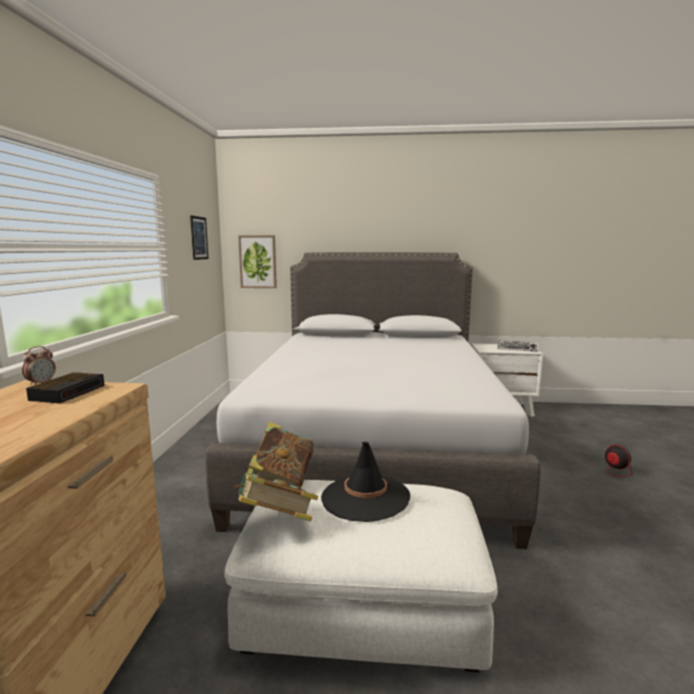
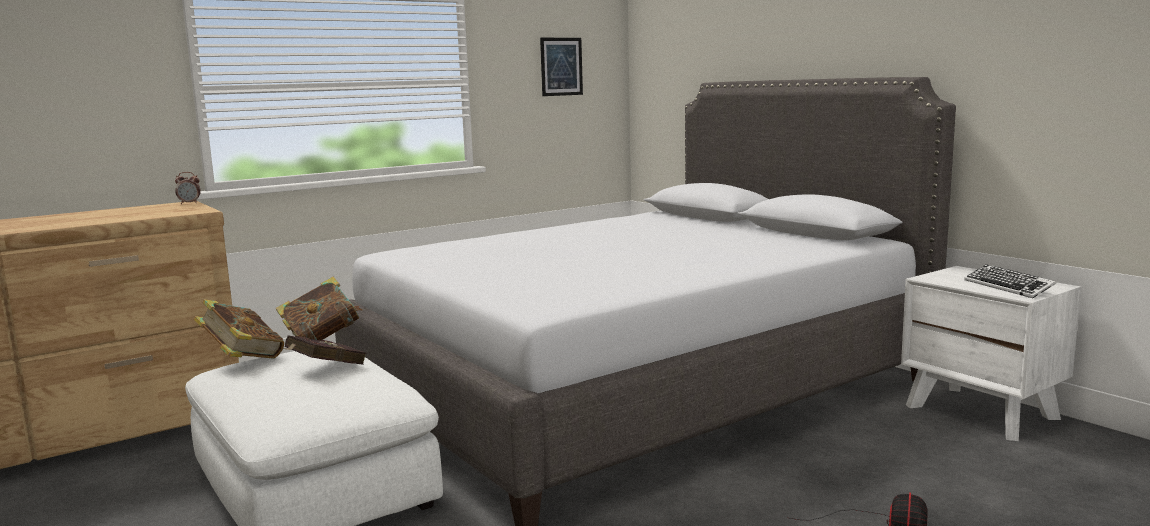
camera: 50 degrees right, 0 degrees up
(69, 392) = (176, 209): alarm clock -> none
(258, 261) = (663, 98): picture -> none
(365, 498) = (324, 368): black hat -> red book

